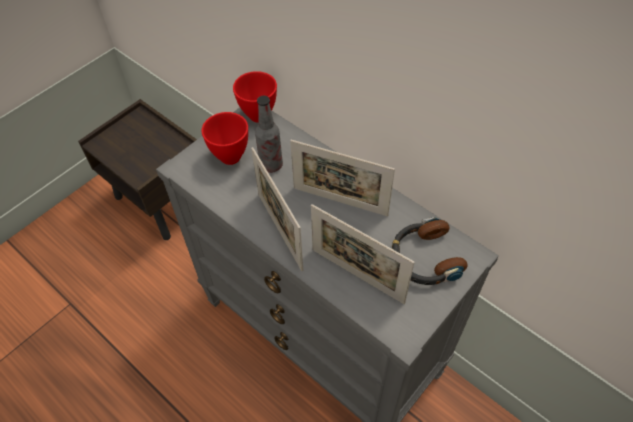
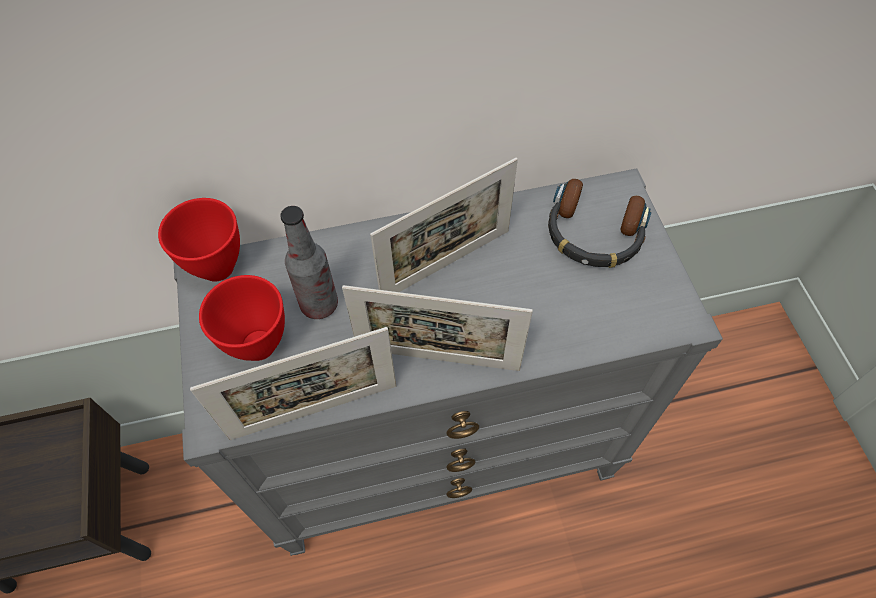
camera: 55 degrees left, 5 degrees up
(357, 275) = (569, 314): picture frame -> picture frame (314, 411)

